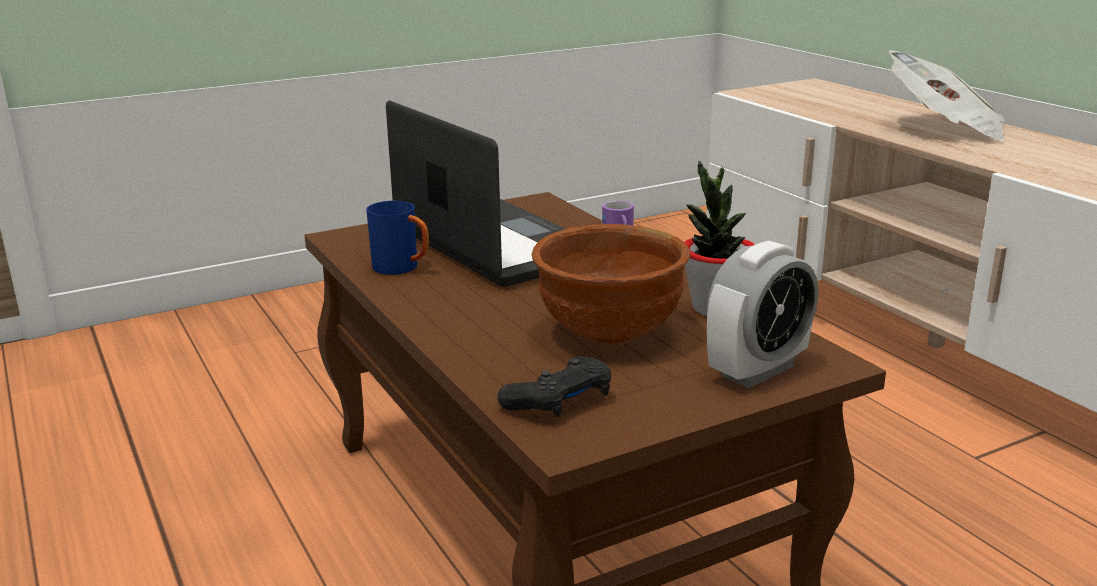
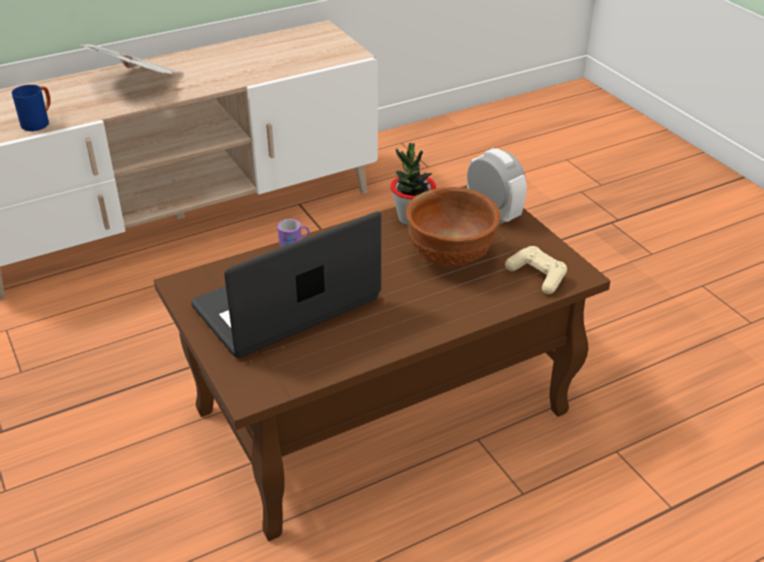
camera: 90 degrees left, 15 degrees up
(403, 269) = (333, 349): blue mug -> blue mug (39, 122)
(559, 401) = (537, 276): black game controller -> beige game controller

